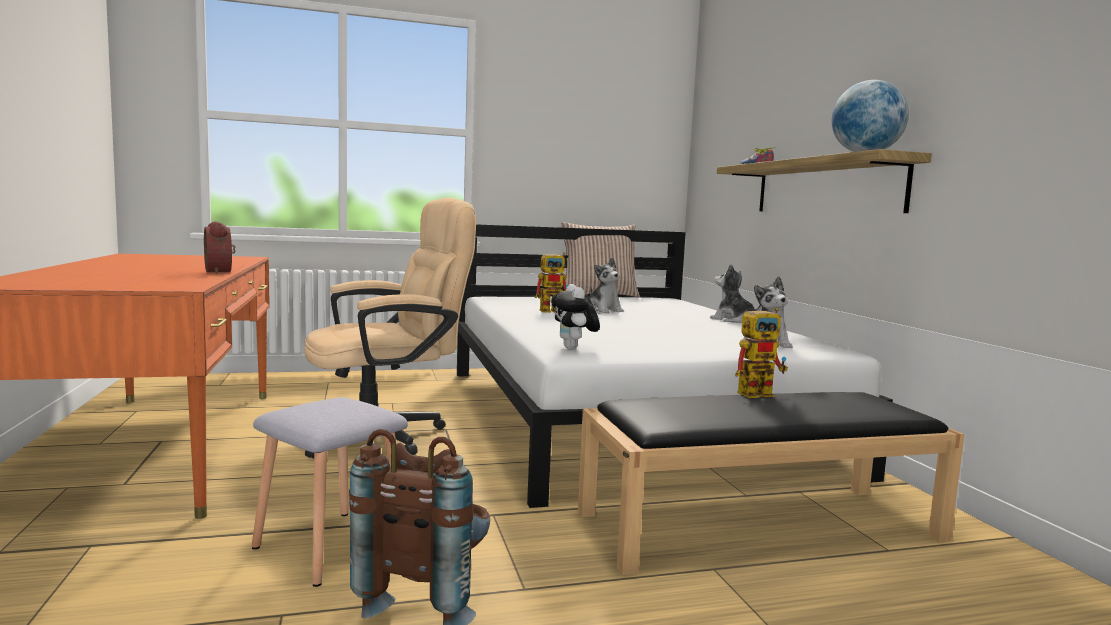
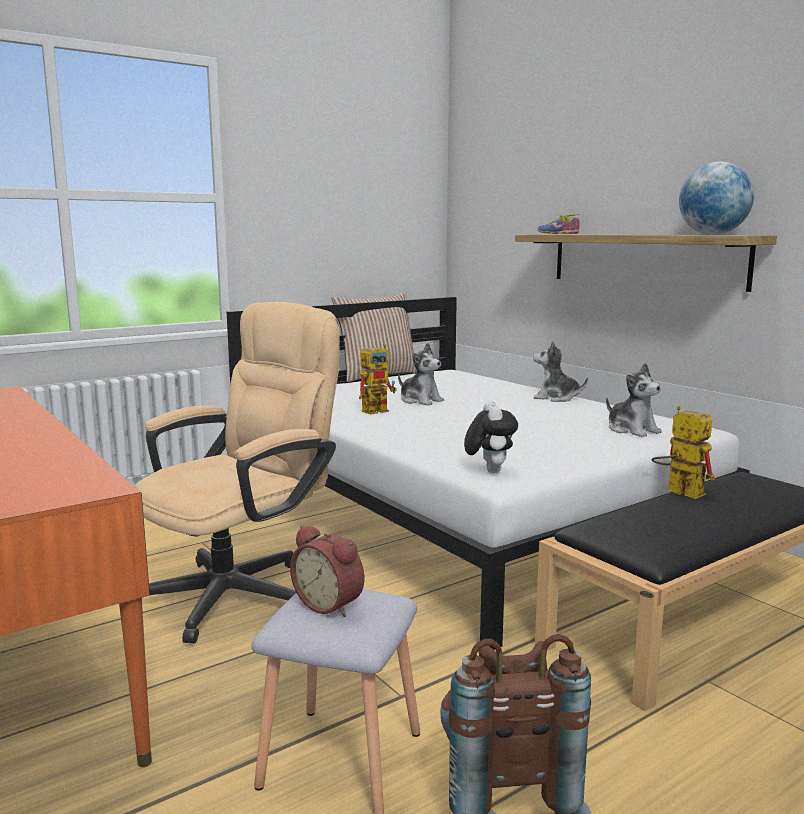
camera: 20 degrees left, 5 degrees up
(221, 272) = (54, 437): alarm clock -> alarm clock (331, 604)
(574, 348) = (489, 470): plush toy -> plush toy turned 150 degrees counterclockwise
(760, 393) = (677, 492): toy robot -> toy robot turned 90 degrees counterclockwise

